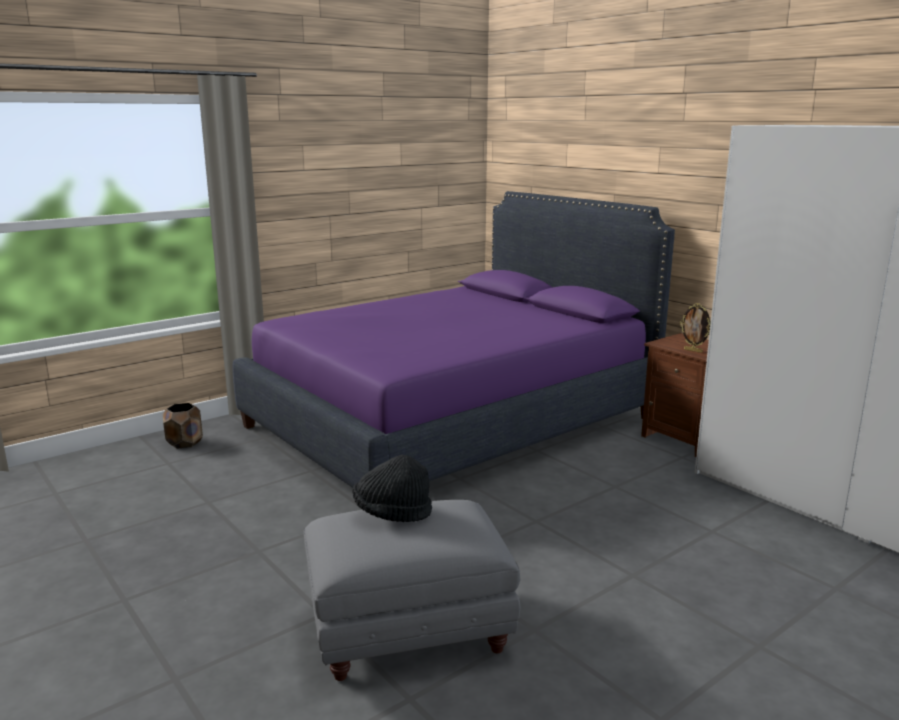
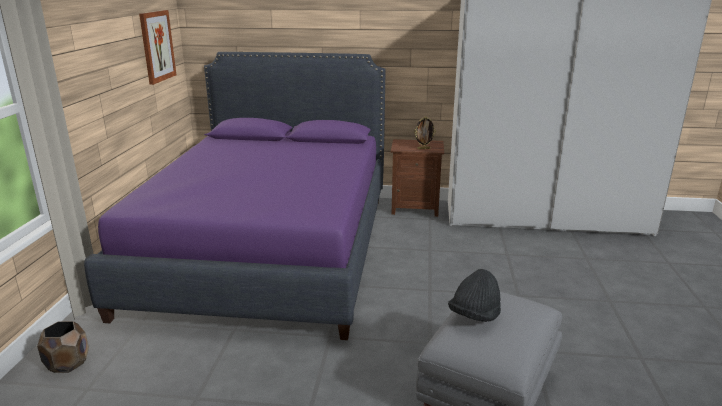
camera: 45 degrees left, 5 degrees up
(435, 178) = (157, 46): none -> picture

